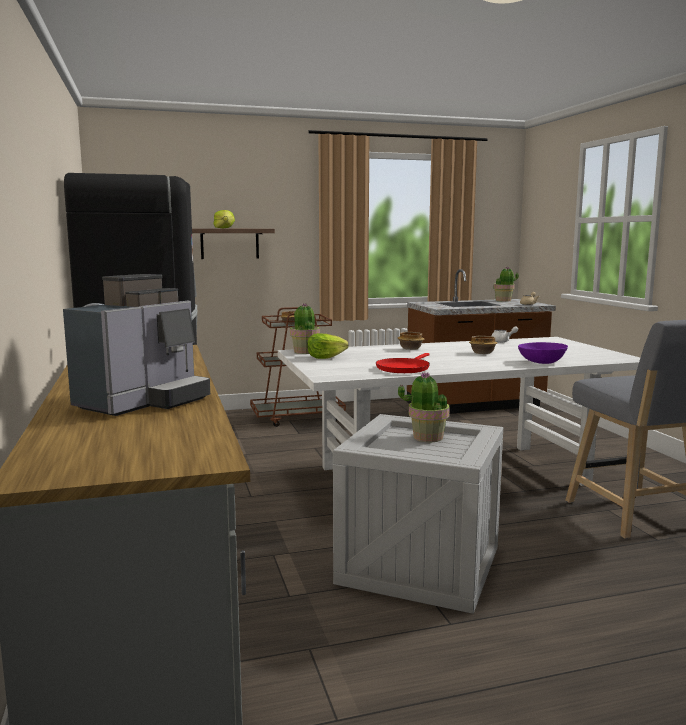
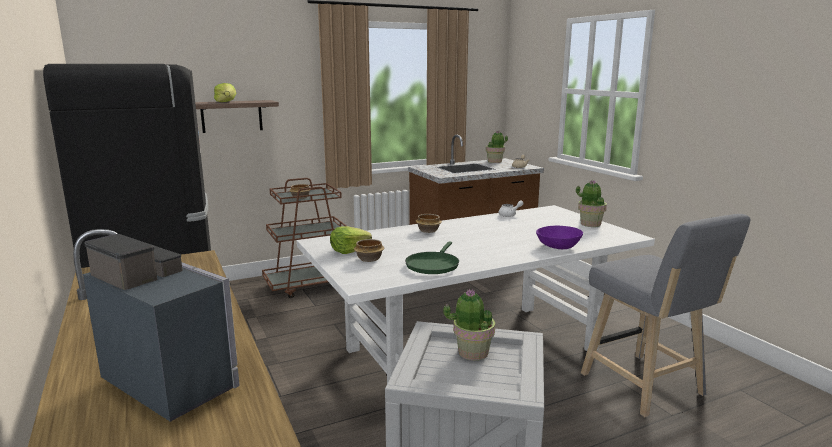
camera: 10 degrees left, 5 degrees up
(144, 402) = (174, 379): coffee machine -> coffee machine turned 75 degrees counterclockwise
(305, 352) = (325, 242): potted plant -> potted plant (590, 224)
(404, 368) = (433, 265): red frying pan -> green frying pan
(482, 353) = (498, 235): bowl -> bowl (369, 259)

